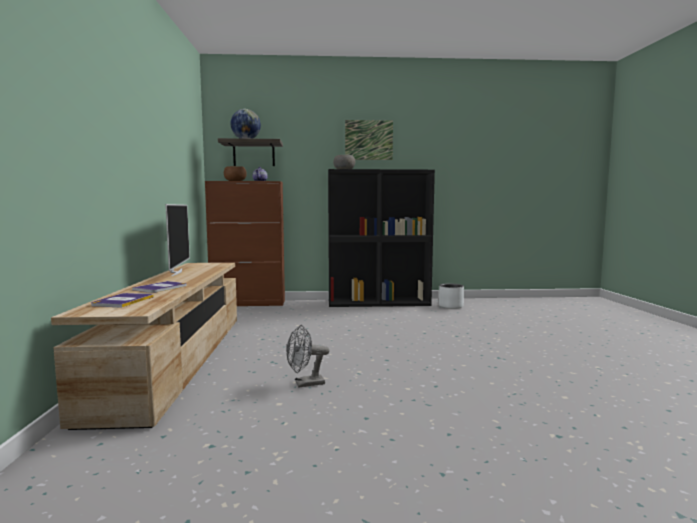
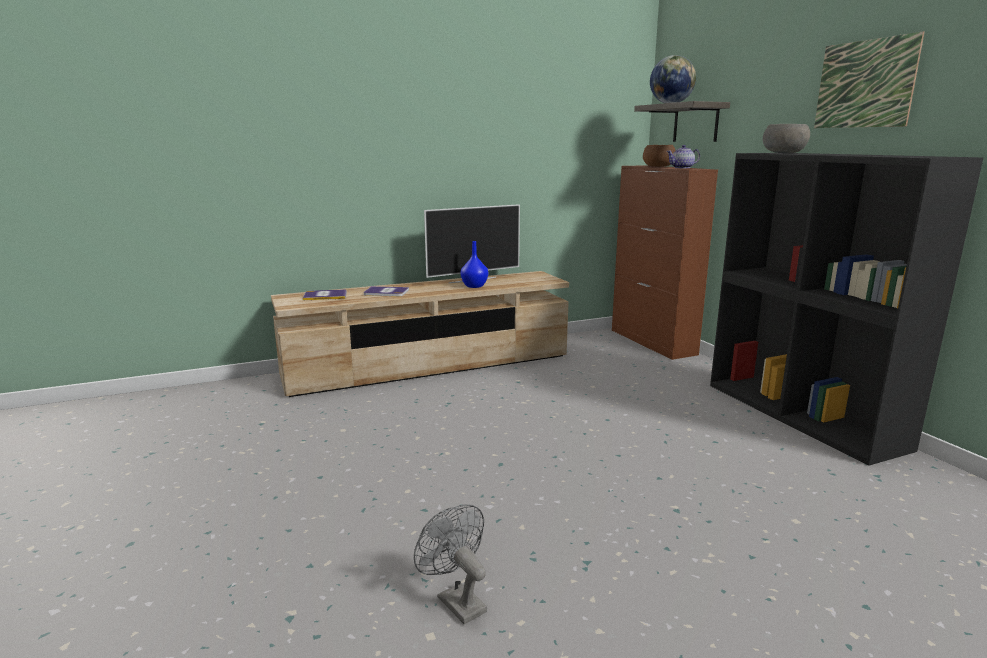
camera: 70 degrees right, 10 degrees up
(198, 273) = (474, 286): none -> blue vase
(305, 384) = (394, 431): grey fan -> grey fan (456, 600)
(451, 306) = (904, 488): white planter -> none

